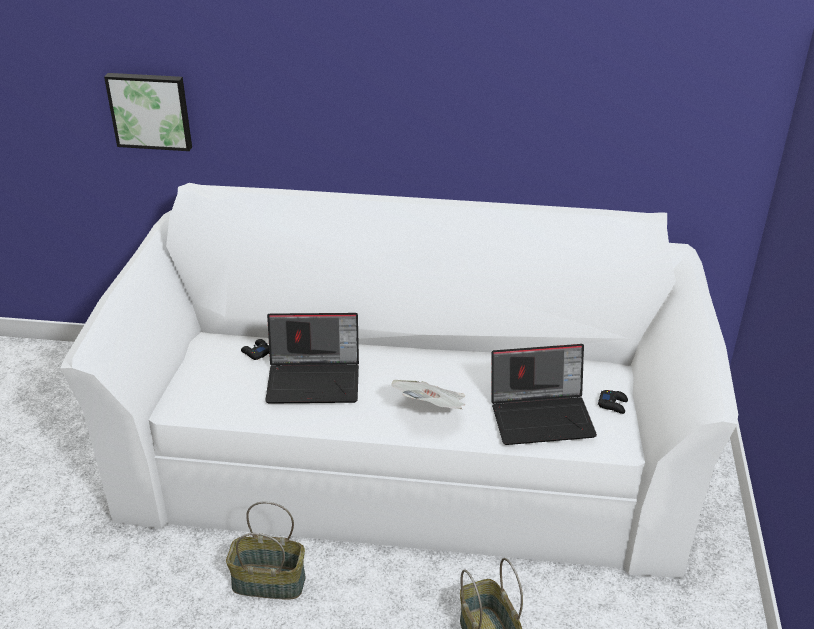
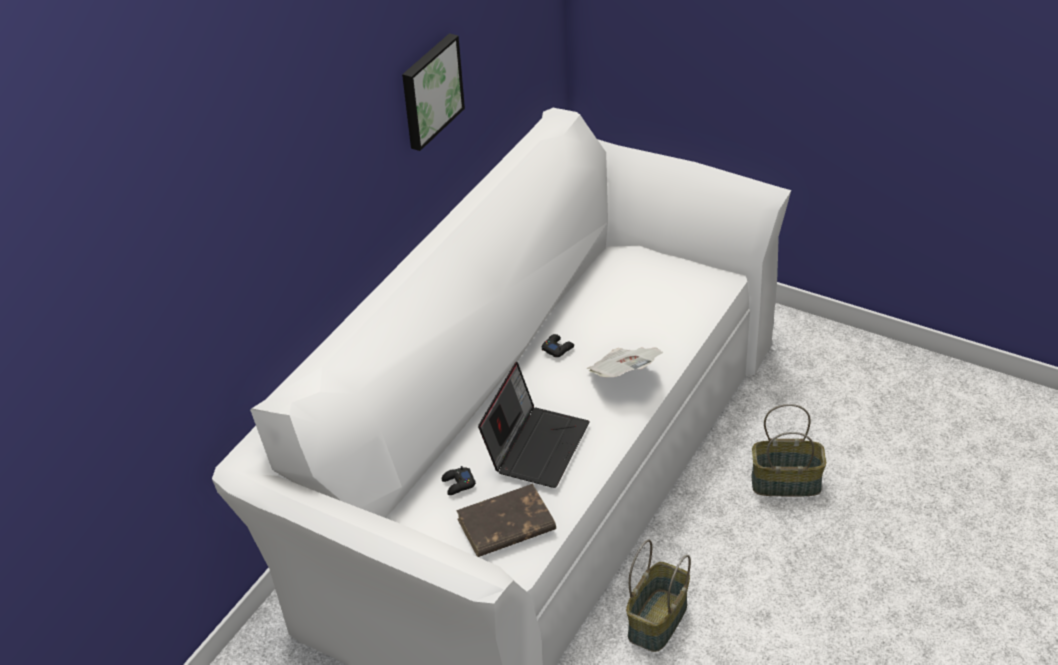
camera: 65 degrees left, 5 degrees up
(150, 110) = (174, 369): picture -> picture (430, 90)
(217, 389) = (505, 525): none -> brown book
(542, 416) = (667, 311): laptop -> none
(613, 404) = (670, 267): black game controller -> black game controller (557, 348)

